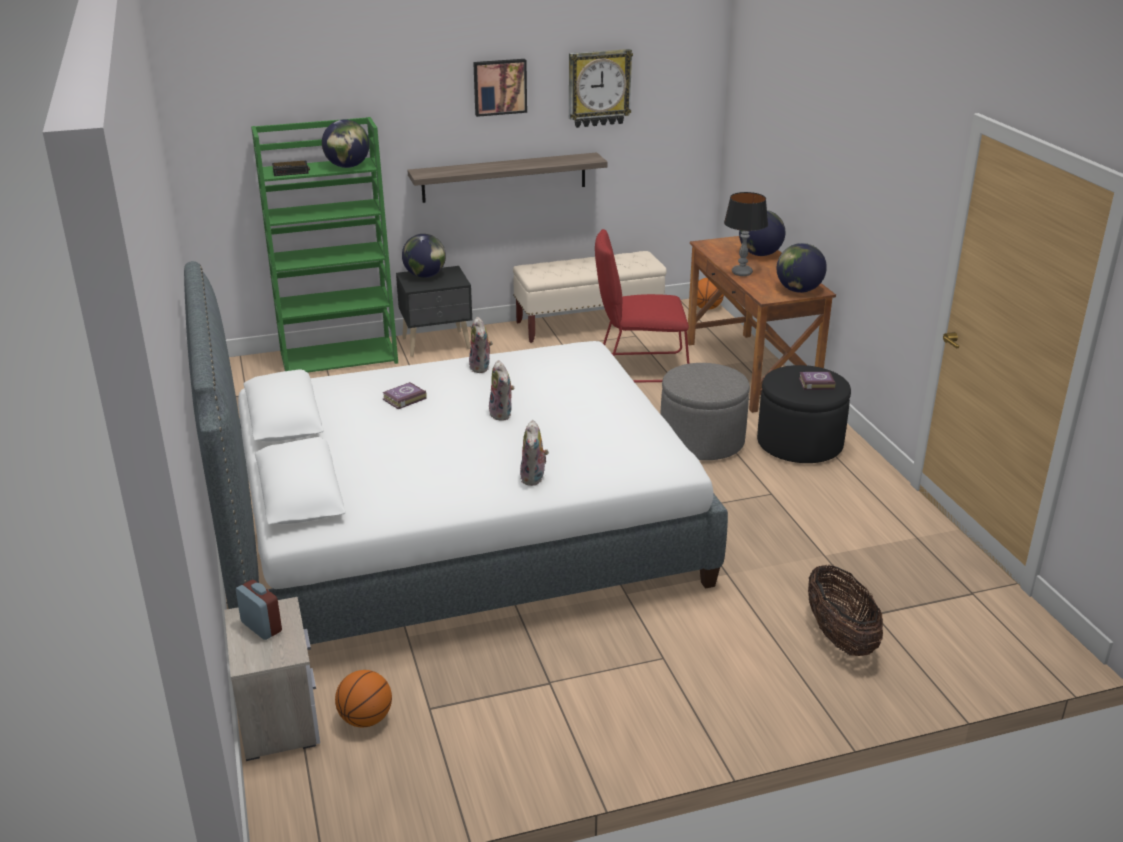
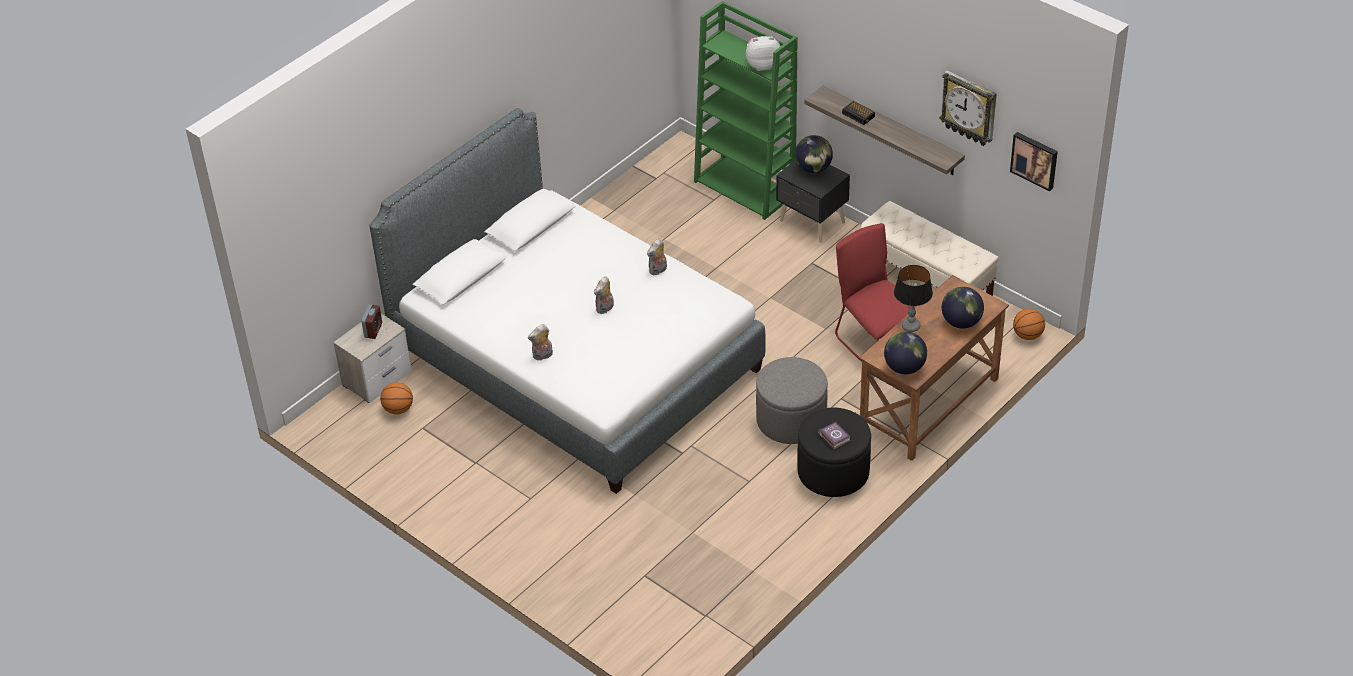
camera: 60 degrees right, 15 degrees up
(291, 171) = (728, 48): alarm clock -> alarm clock (859, 115)
(347, 166) = (763, 65): globe -> plush toy
(403, 399) = (588, 260): book -> none
(499, 86) = (893, 65): picture -> picture (1035, 160)
(840, 637) = (608, 566): basket -> none

